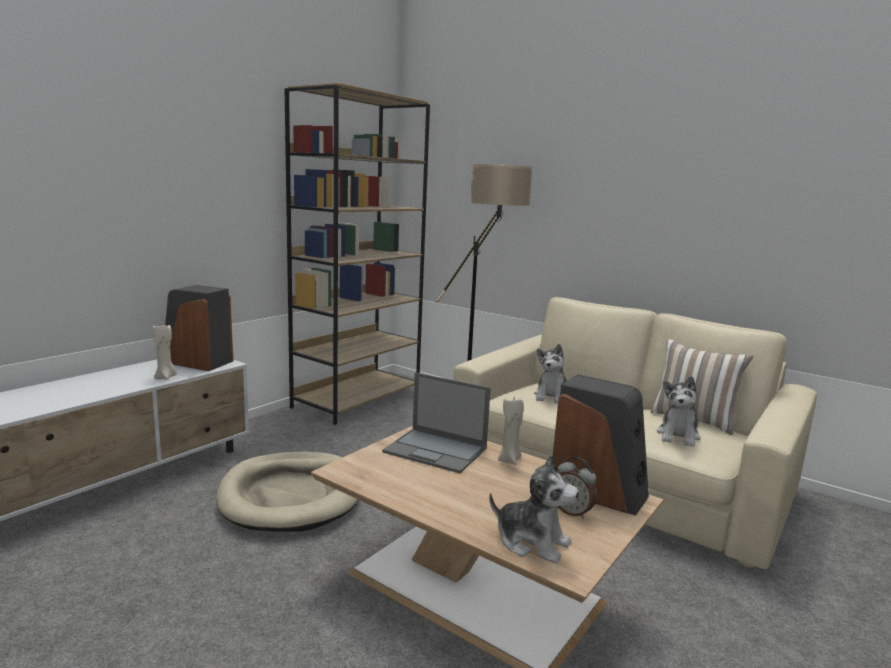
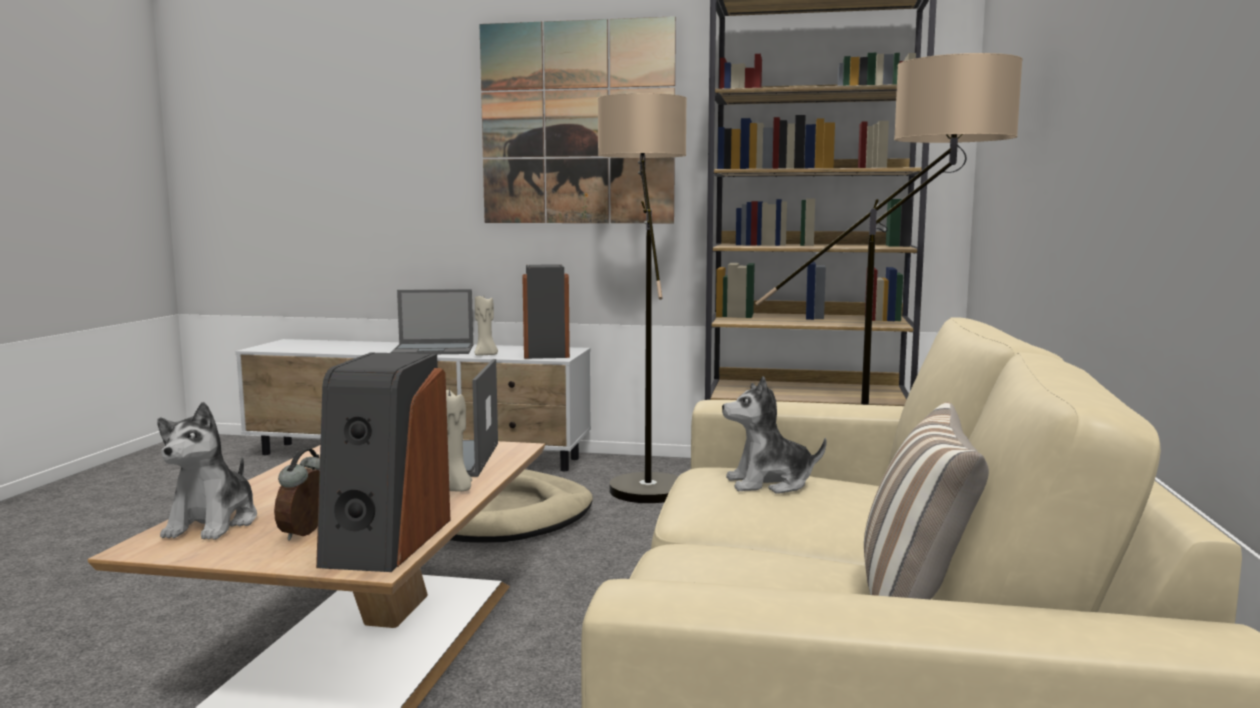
camera: 65 degrees right, 5 degrees down
(94, 386) = (434, 350): none -> laptop
(182, 160) = (577, 123): none -> picture
(296, 435) = (644, 481): none -> floor lamp
(678, 436) = (721, 582): plush toy -> none

